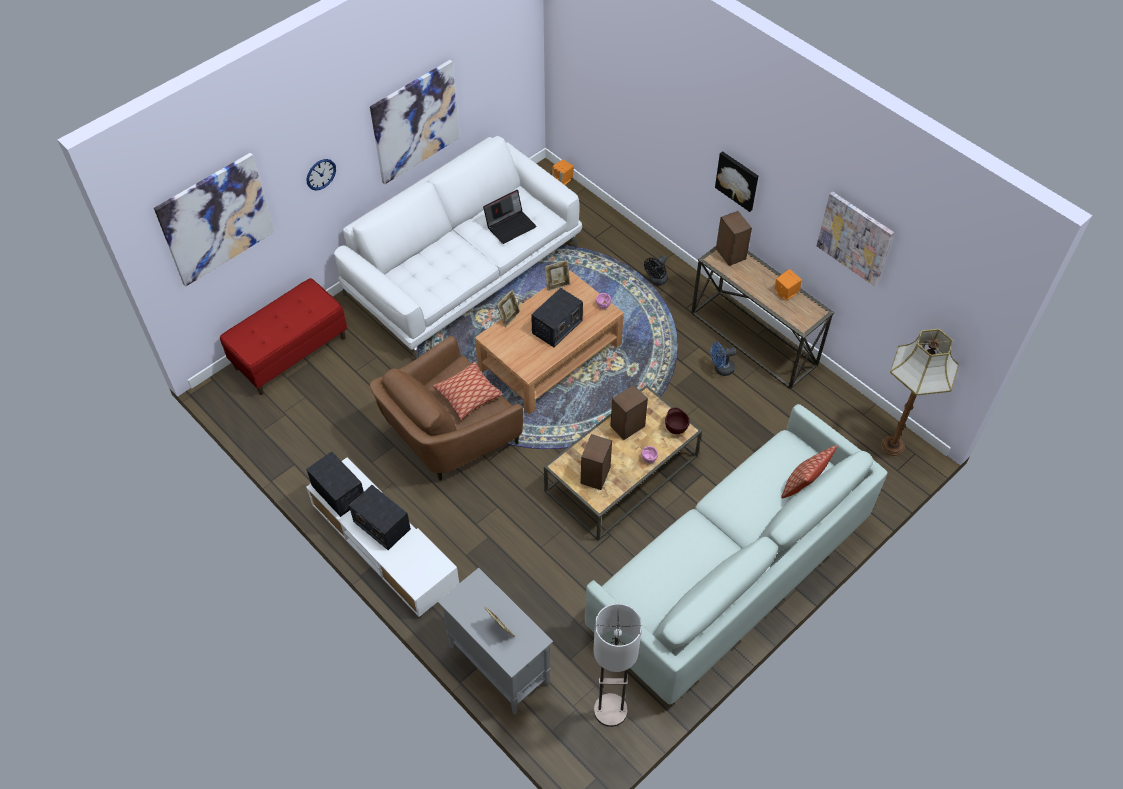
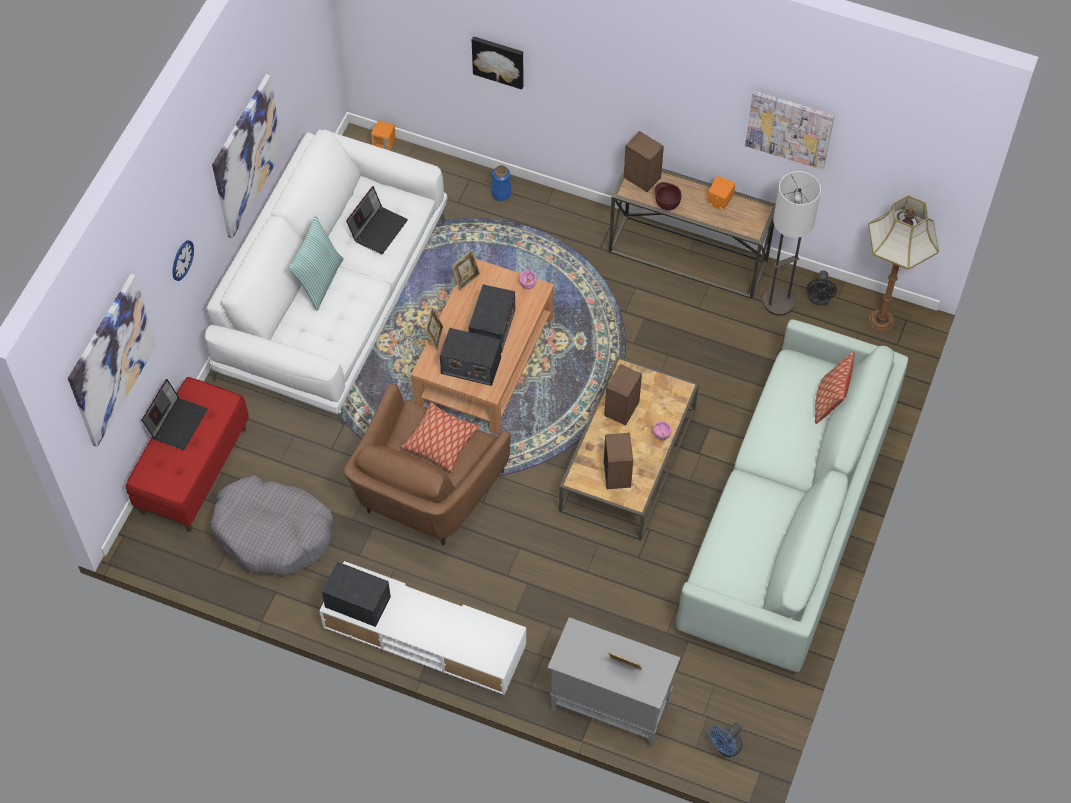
camera: 25 degrees left, 5 degrees up
(283, 306) = (177, 422): none -> laptop
(319, 420) = (273, 533): none -> grey dog bed
(381, 525) = (424, 617): radio -> radio (470, 365)
(445, 246) = (319, 281): none -> pillow
(610, 710) = (741, 703): floor lamp -> floor lamp (778, 302)
(631, 243) = (501, 193): none -> blue vase
(656, 281) = (552, 228): black fan -> black fan (819, 300)
(675, 428) = (671, 391): brown bowl -> brown bowl (666, 204)
(721, 369) = (671, 304): blue fan -> blue fan (725, 748)
(738, 180) = (632, 100): picture -> picture (498, 60)

